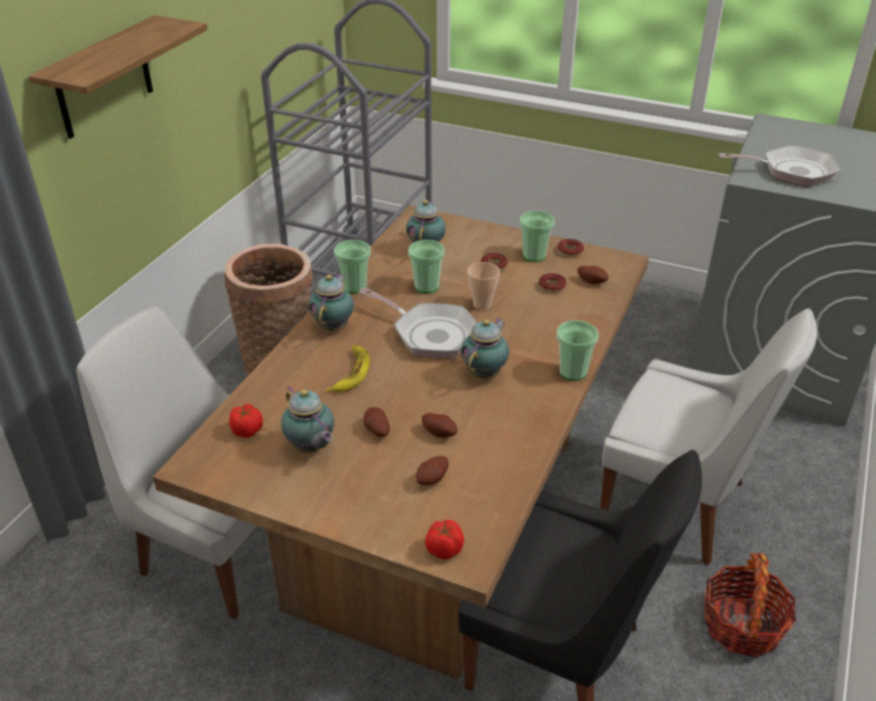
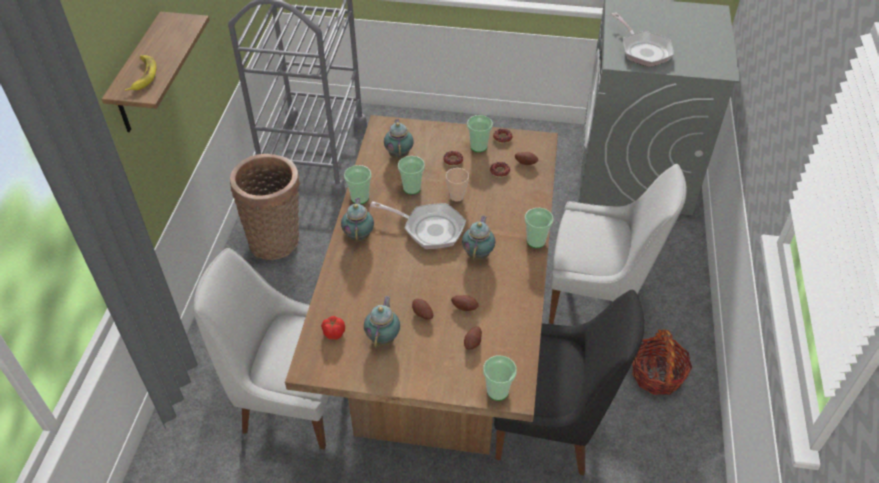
camera: 15 degrees left, 10 degrees up
(311, 448) = (383, 337): teapot -> teapot turned 120 degrees counterclockwise
(350, 372) = (386, 272): banana -> banana (143, 75)
(443, 549) = (497, 391): tomato -> cup
(791, 171) = (643, 50): frying pan -> frying pan turned 75 degrees clockwise

